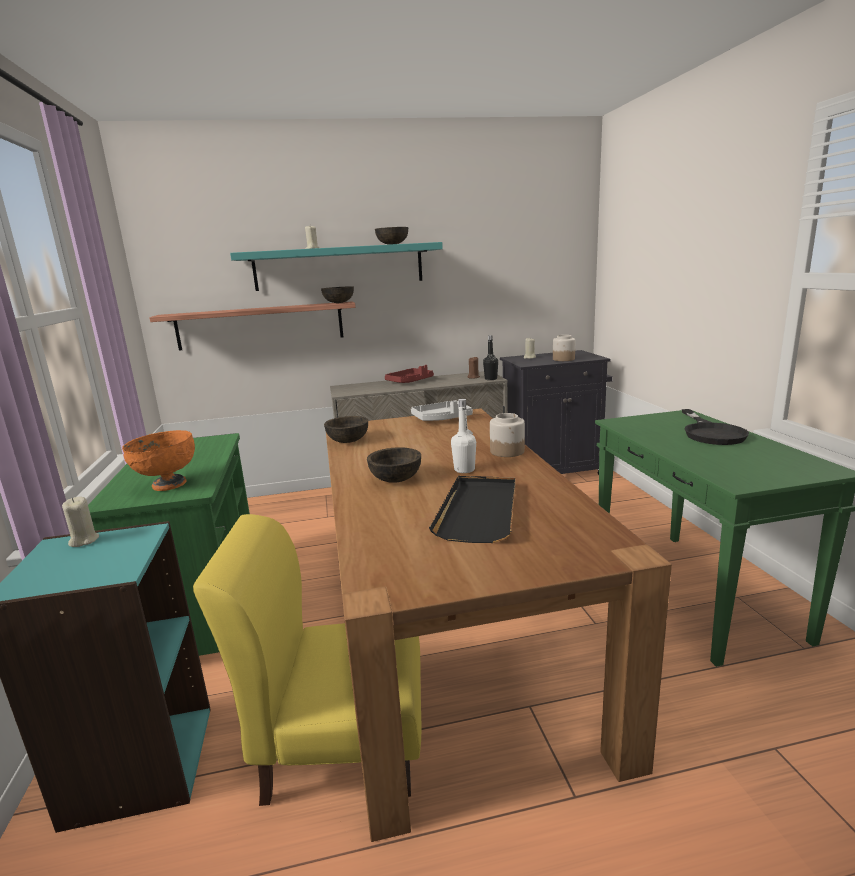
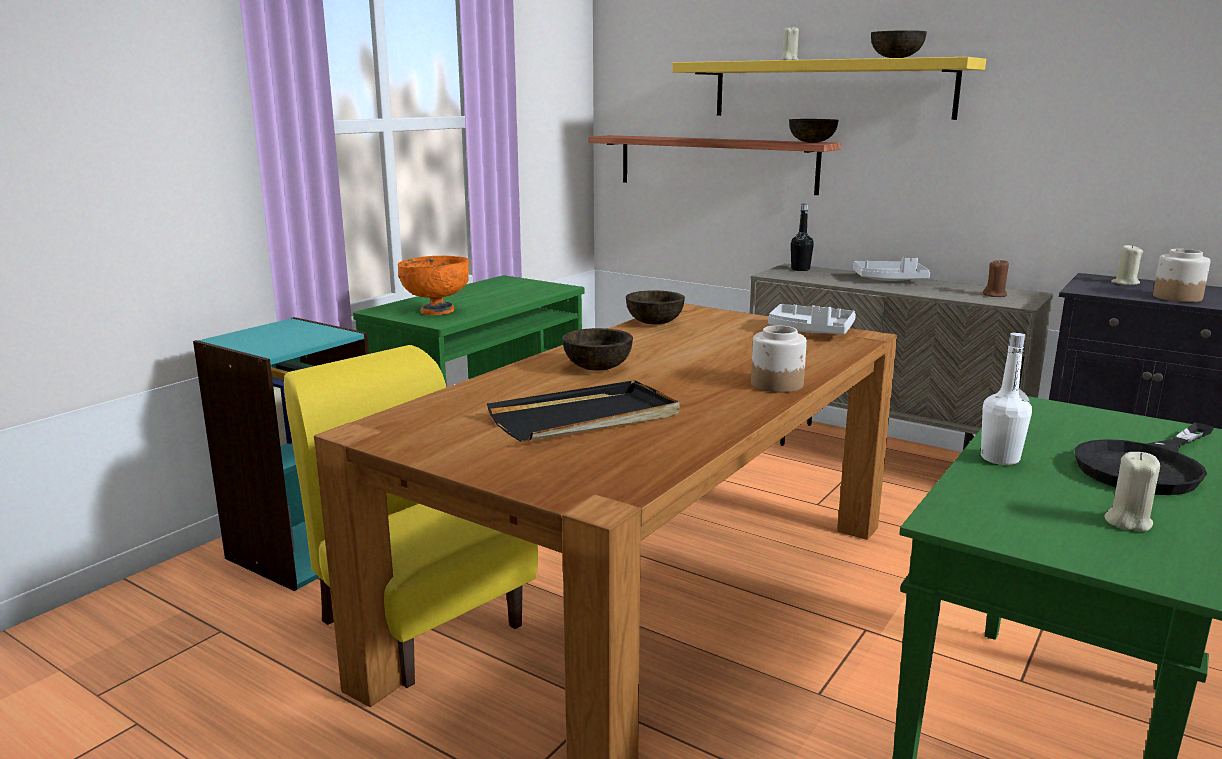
camera: 45 degrees right, 0 degrees up
(84, 540) = (303, 326): beige candle -> beige candle (1127, 522)
(339, 267) = (830, 89): turquoise shelf -> yellow shelf
(410, 381) = (890, 280): red tray -> grey tray
(464, 470) = (679, 383): white bottle -> white bottle (1000, 458)
(491, 379) = (1013, 303): black bottle -> black bottle (800, 269)

